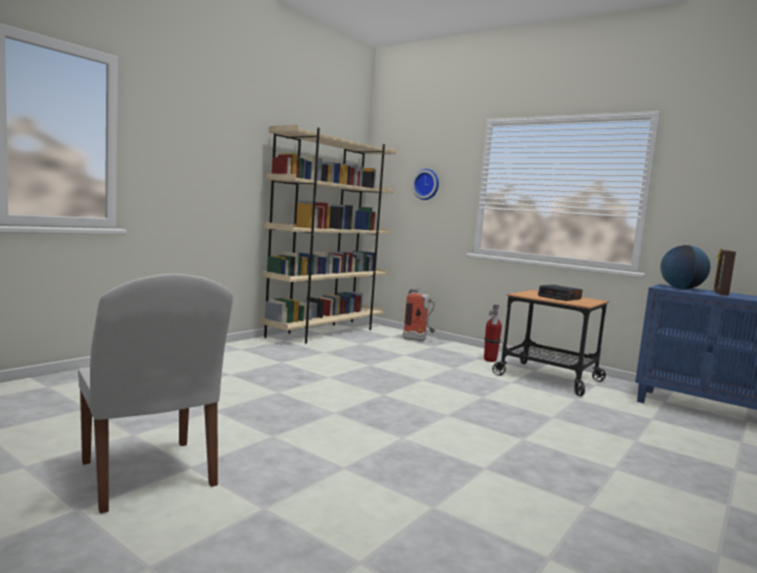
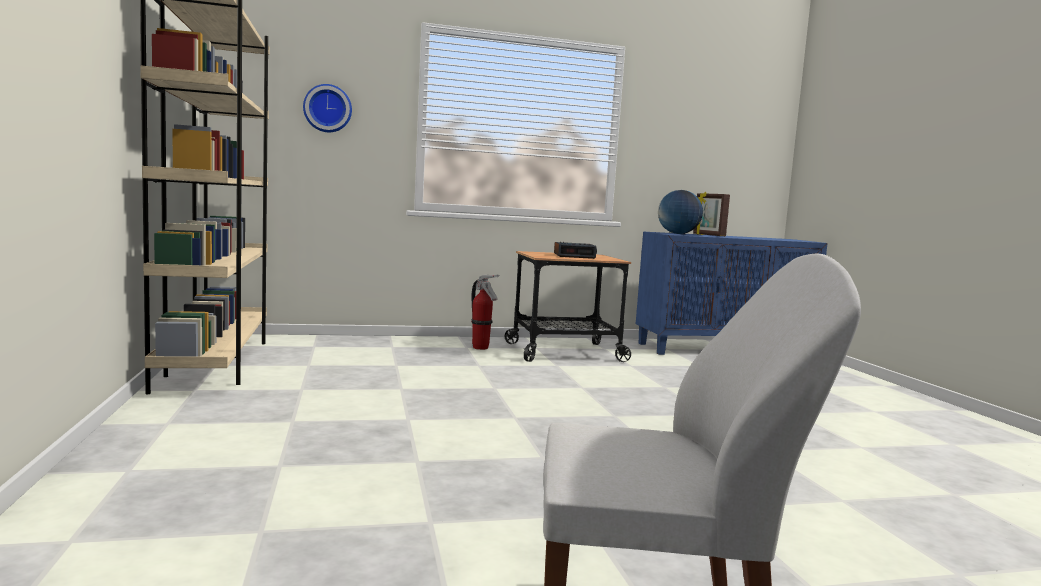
camera: 50 degrees left, 0 degrees up
(418, 340) = (356, 343): fire extinguisher -> none

